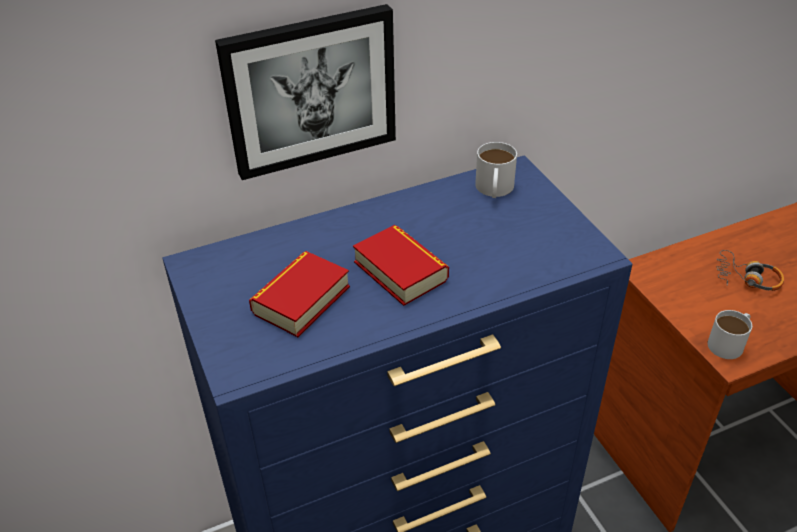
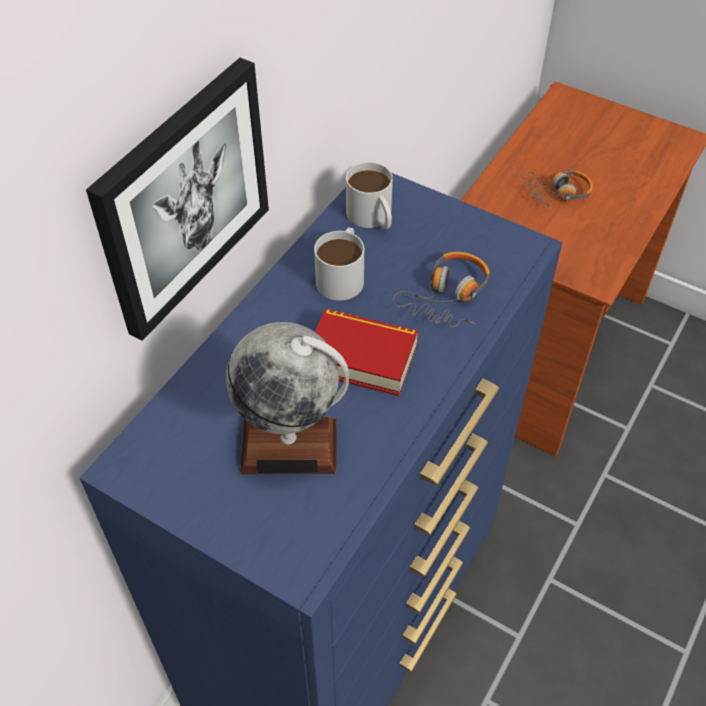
camera: 35 degrees left, 10 degrees up
(301, 300) = (290, 445): book -> globe
(502, 260) = (447, 296): none -> headphones
(729, 342) = (586, 265): white mug -> white mug (342, 275)

